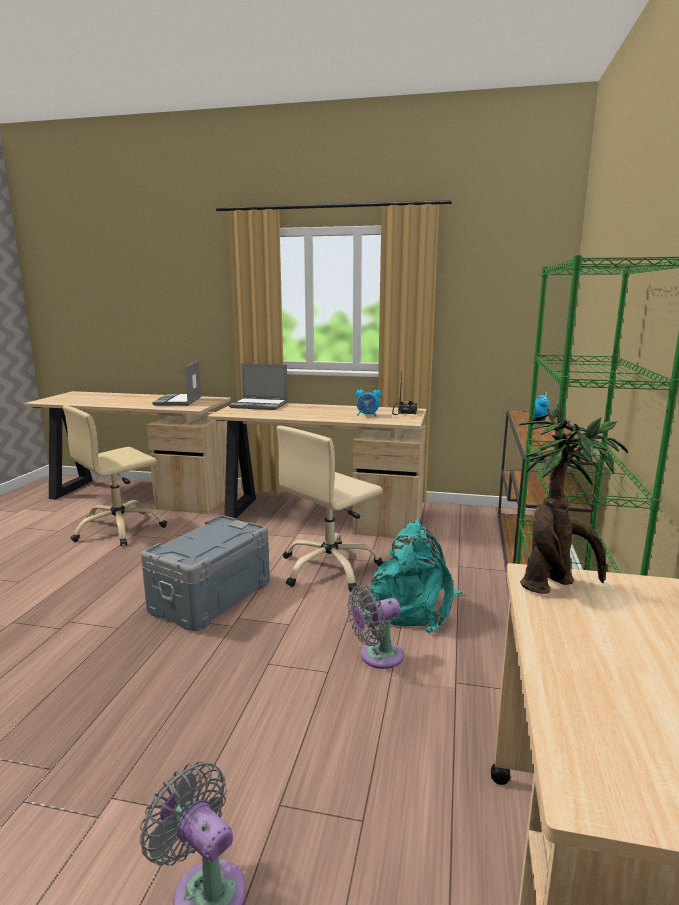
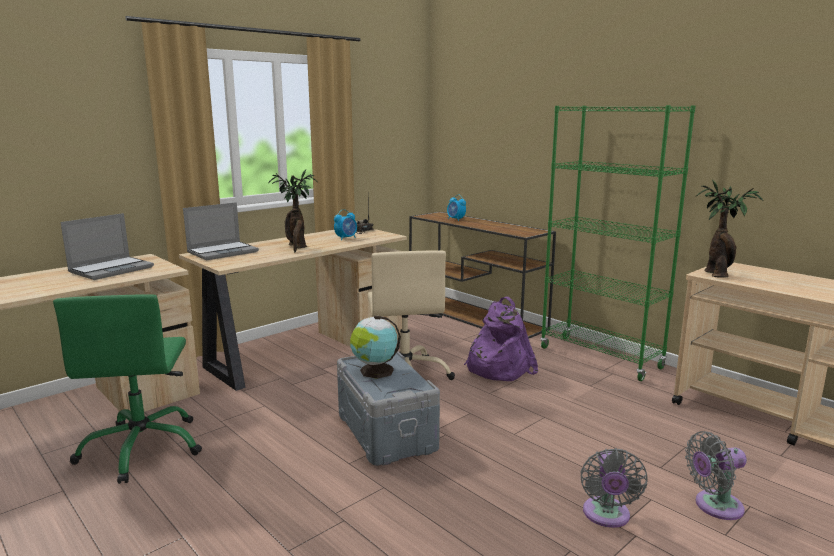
camera: 55 degrees left, 0 degrees up
(119, 529) = (142, 448): beige office chair -> green office chair
(178, 401) = (112, 269): laptop -> laptop turned 90 degrees counterclockwise
(211, 534) = (375, 371): none -> globe
(307, 413) = (297, 247): none -> potted plant
(377, 656) = (542, 397): grey fan -> grey fan (606, 516)
(414, 606) = (497, 368): turquoise backpack -> purple backpack

